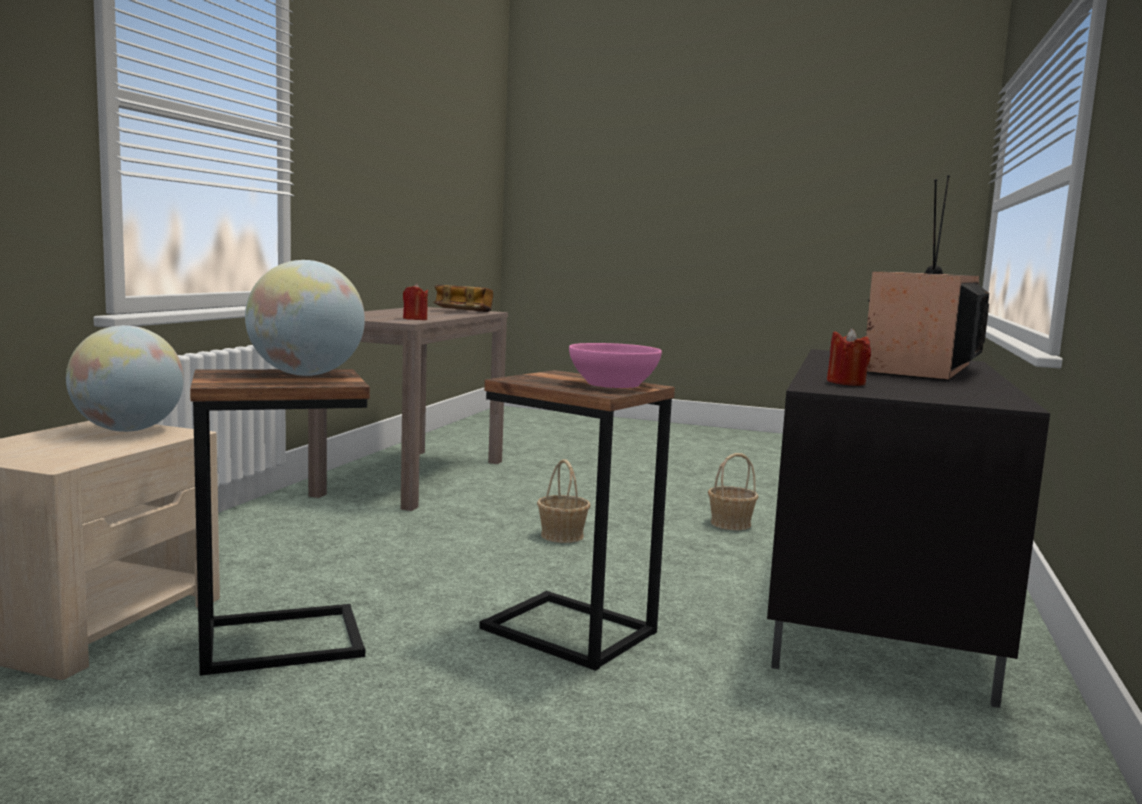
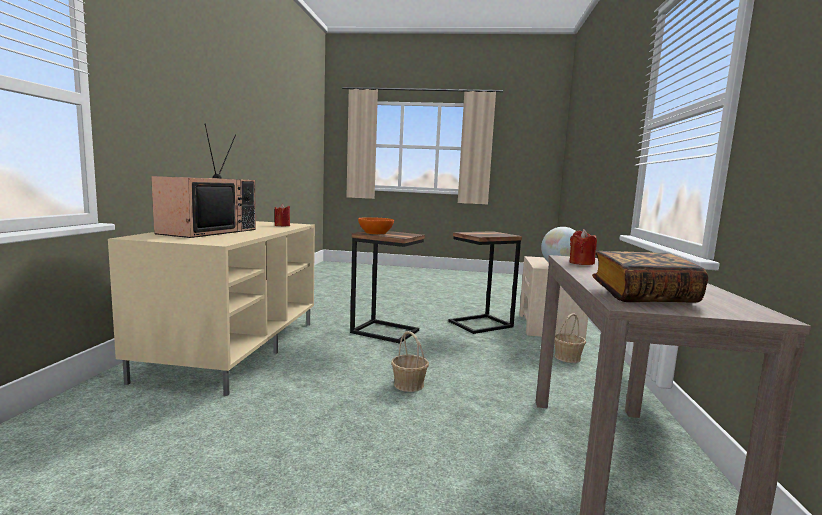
camera: 170 degrees right, 0 degrees up
(306, 375) = (482, 234): globe -> none
(613, 384) = (375, 233): pink bowl -> orange bowl
(730, 524) = (271, 414): basket -> basket (567, 357)
(881, 608) = (234, 348): black tv stand -> beige tv stand

